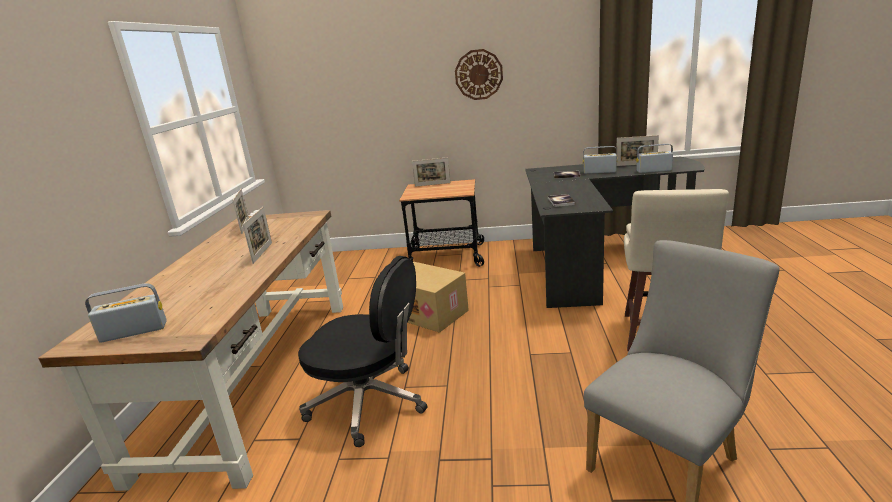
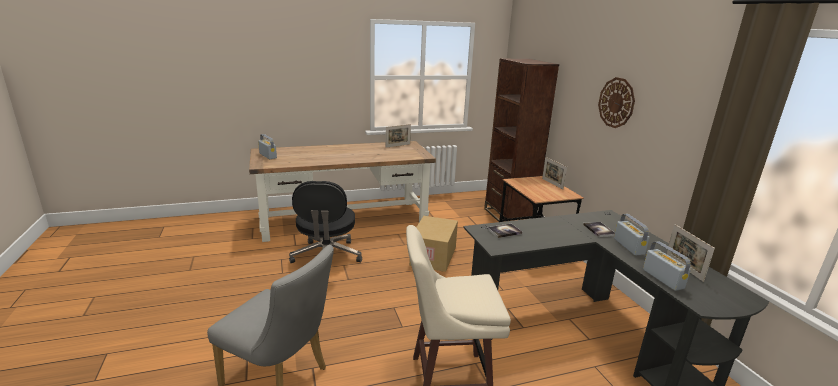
camera: 65 degrees right, 0 degrees up
(262, 253) = (356, 157): picture frame -> none
(371, 257) = (508, 216): none -> brown bookcase

